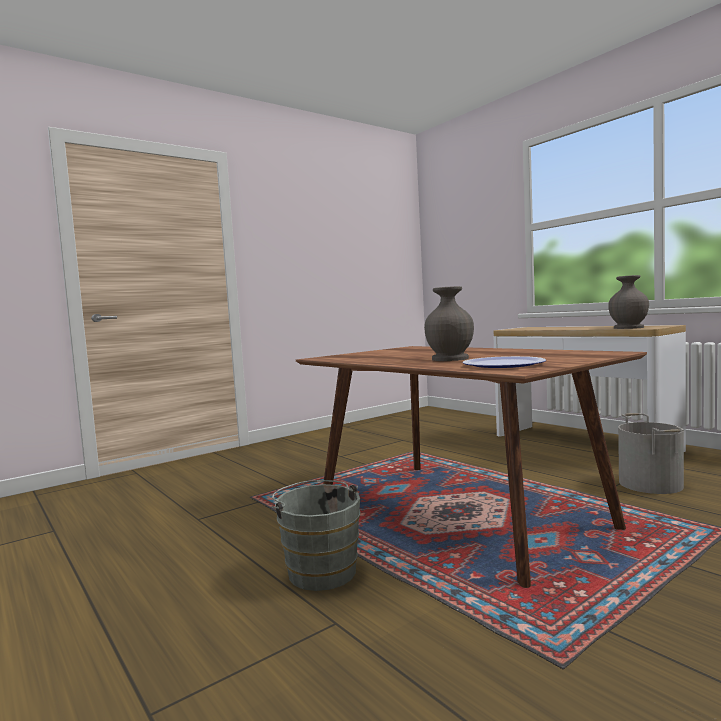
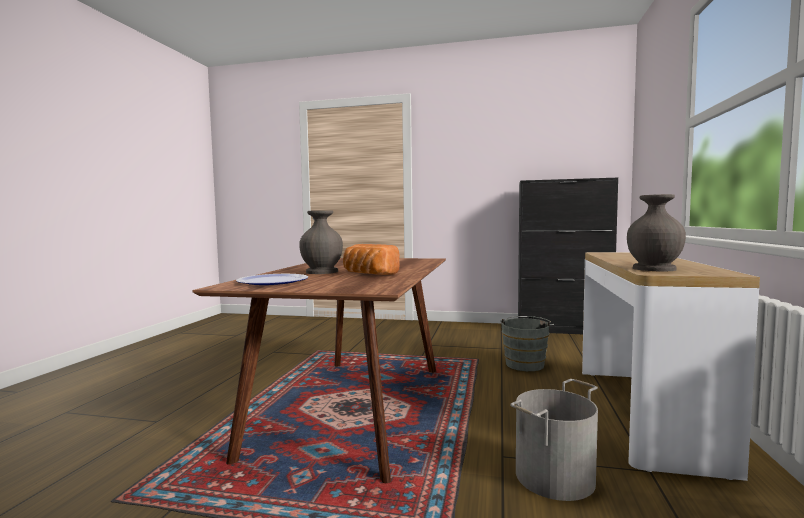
camera: 50 degrees right, 0 degrees up
(320, 570) = (222, 398): grey bucket -> grey bucket (525, 364)
(398, 417) = (563, 330): none -> black cabinet
(500, 353) = (368, 274): none -> bread

